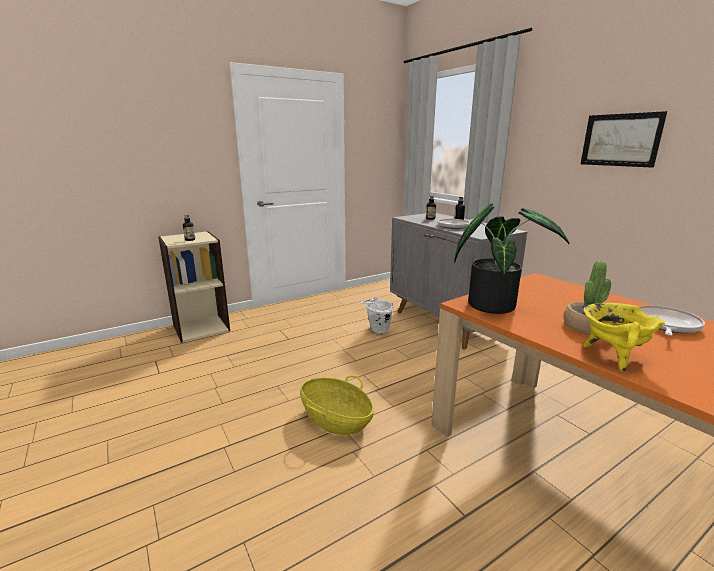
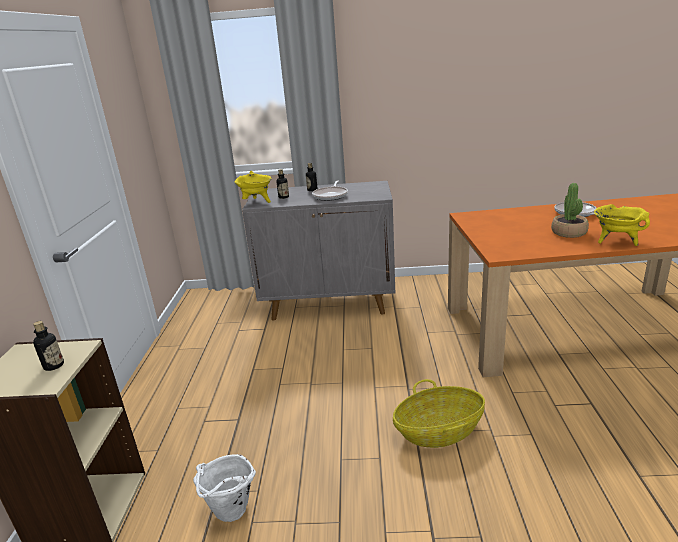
camera: 55 degrees left, 5 degrees up
(377, 331) = (297, 347): white bucket -> white bucket (231, 515)
(409, 217) = (257, 202): none -> yellow cooking pot
(494, 304) = (507, 245): potted plant -> none
(620, 140) = (443, 85): picture -> none

